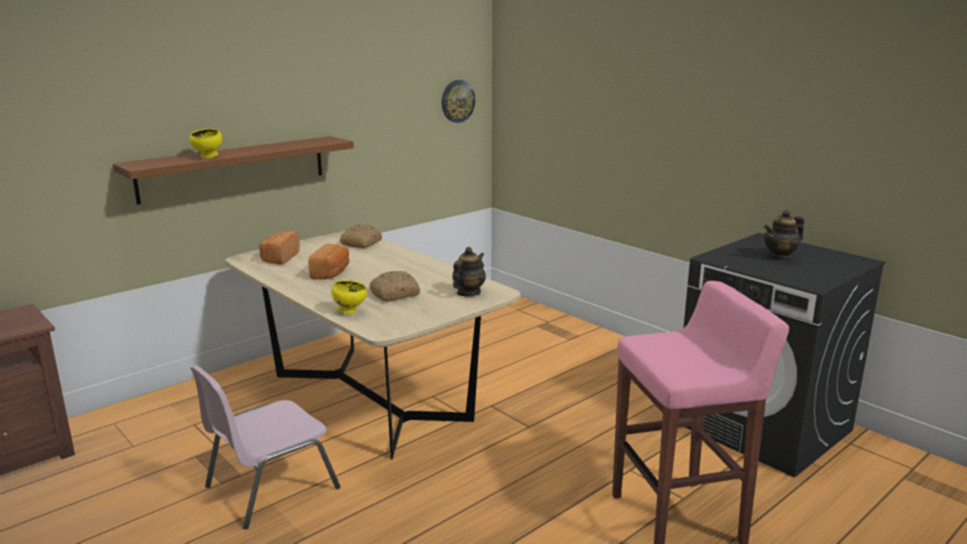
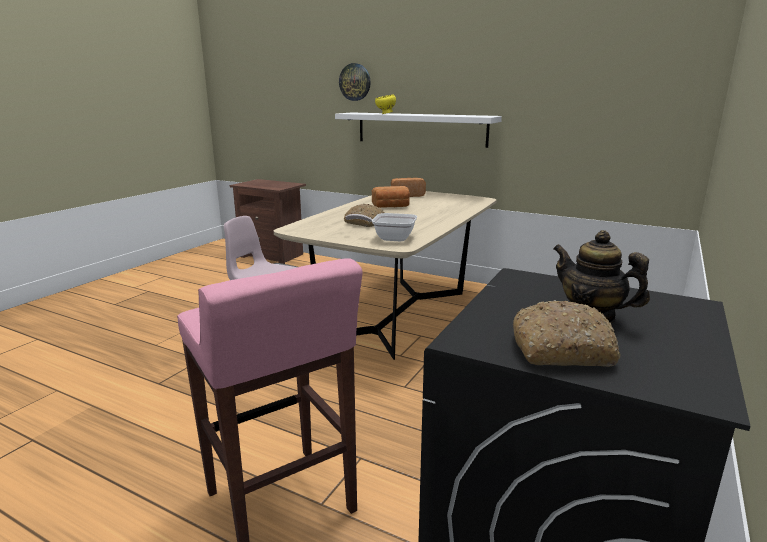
camera: 70 degrees right, 0 degrees up
(234, 168) = (420, 129): brown shelf -> white shelf
(350, 311) = (322, 219): yellow bowl -> none
(361, 243) = (467, 203): bread -> bread (563, 350)
(457, 101) = (662, 98): wall clock -> wall clock (355, 82)
(468, 293) = (389, 238): teapot -> frying pan

